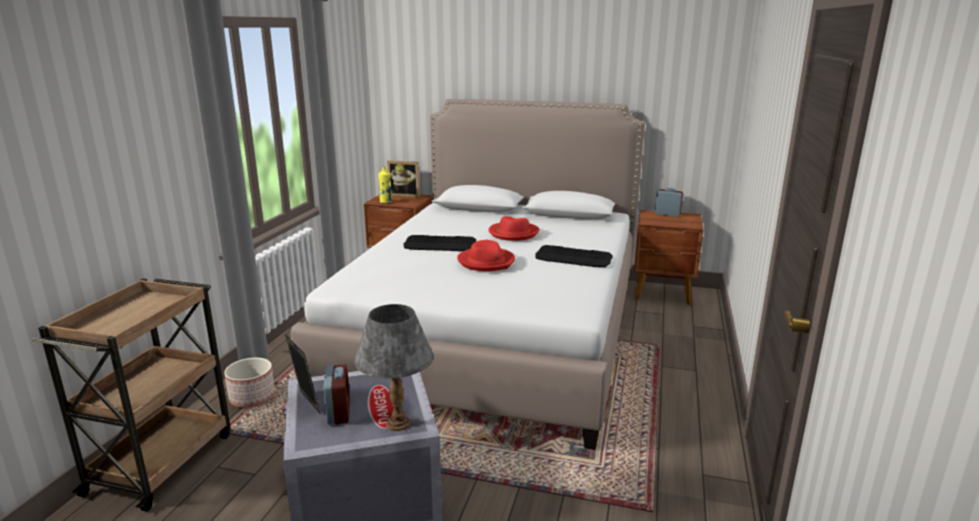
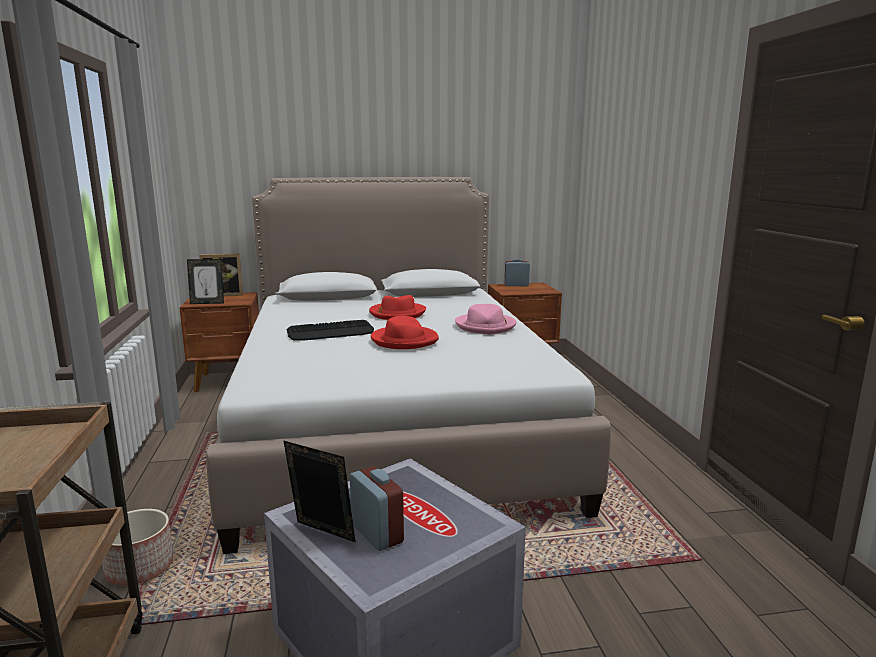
camera: 25 degrees left, 5 degrees down
(386, 202) = (207, 303): yellow bottle -> picture frame
(397, 423) = (463, 526): grey table lamp -> none
(573, 258) = (486, 326): keyboard -> pink hat

